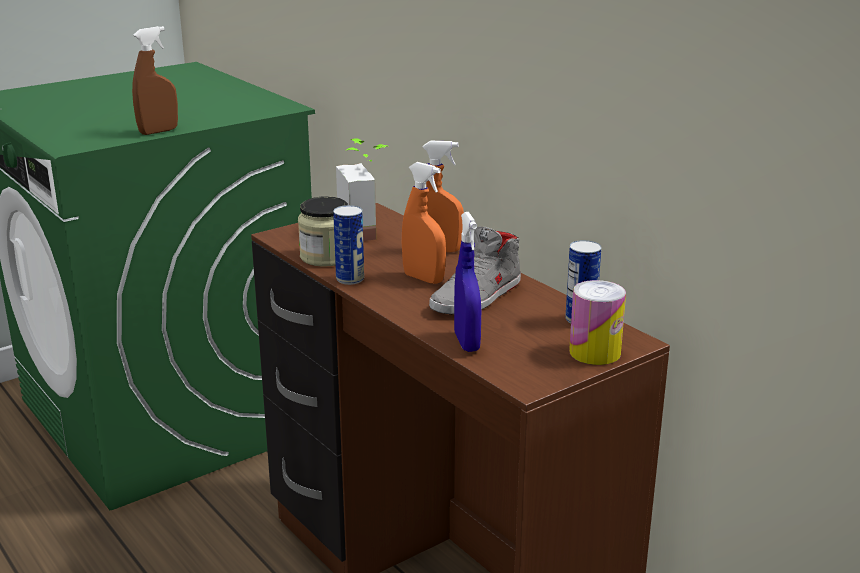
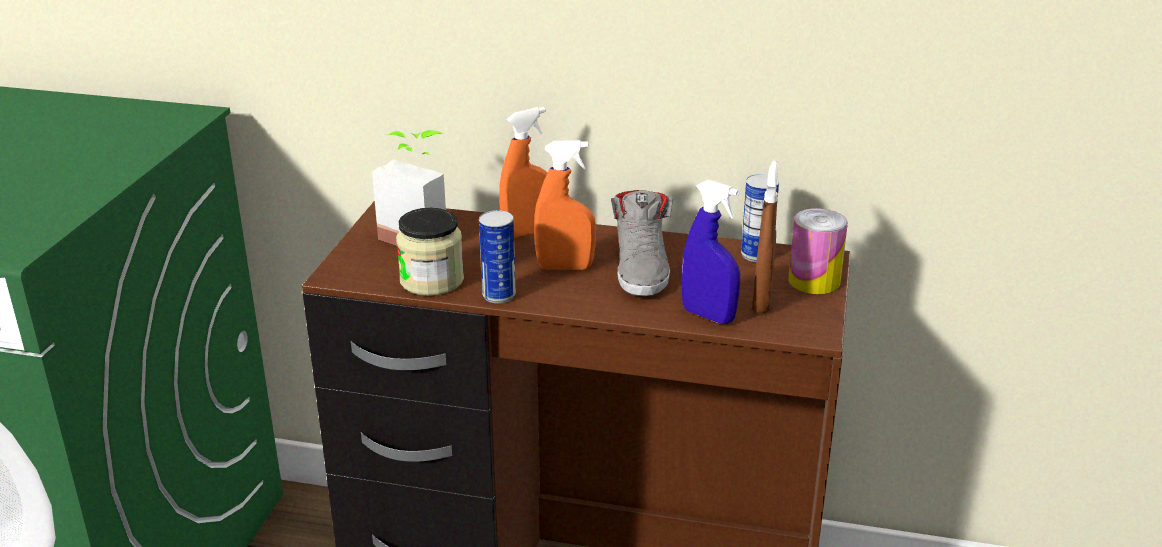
camera: 40 degrees left, 5 degrees up
(158, 131) = (92, 192): brown spray bottle -> brown spray bottle (762, 301)

